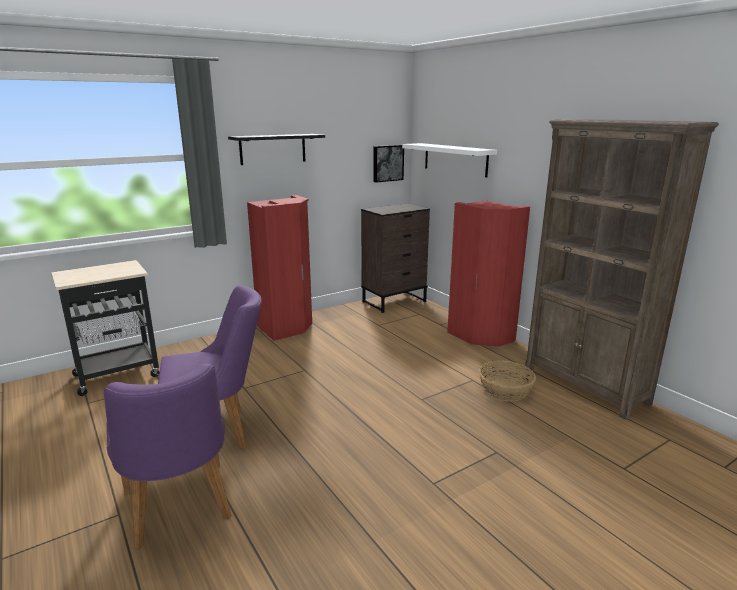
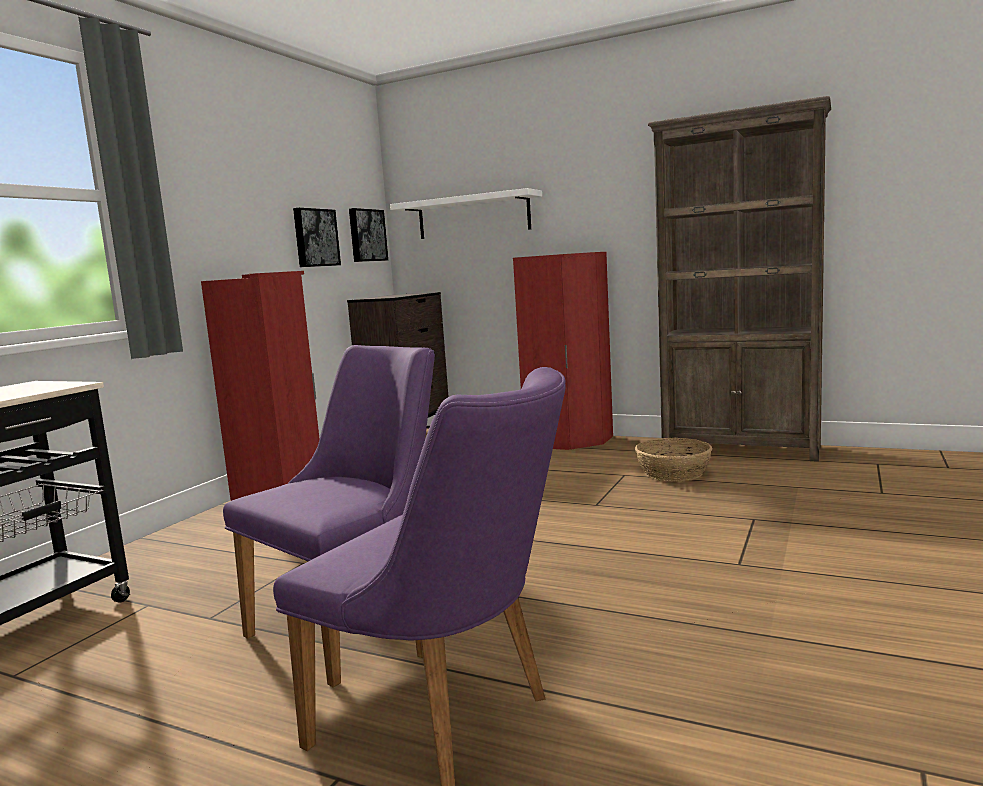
camera: 30 degrees left, 10 degrees down
(273, 149) = (227, 197): black shelf -> none
(341, 168) = (315, 238): none -> picture

